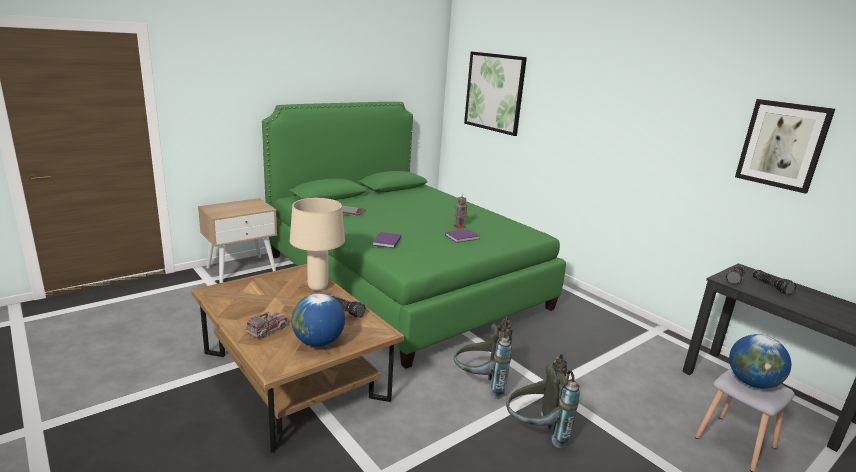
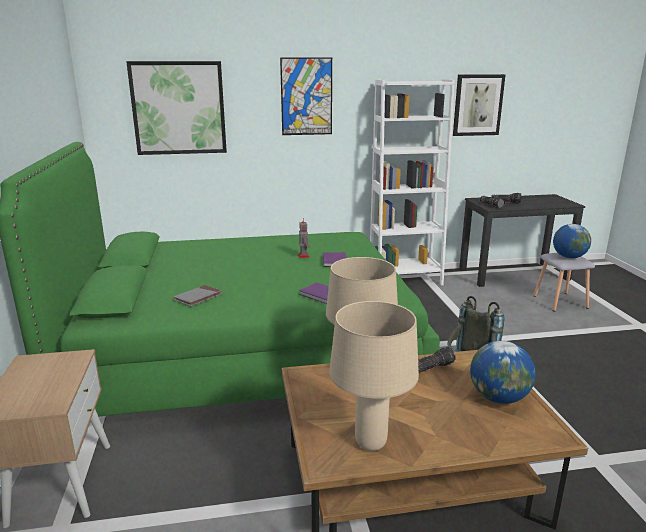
camera: 60 degrees left, 0 degrees up
(236, 301) = (370, 443): none -> beige table lamp
(267, 330) = (460, 428): toy truck -> none
(535, 433) = (541, 364): grey backpack -> none
(584, 98) = (306, 97): none -> picture
(625, 322) = (405, 280): none -> white bookcase

